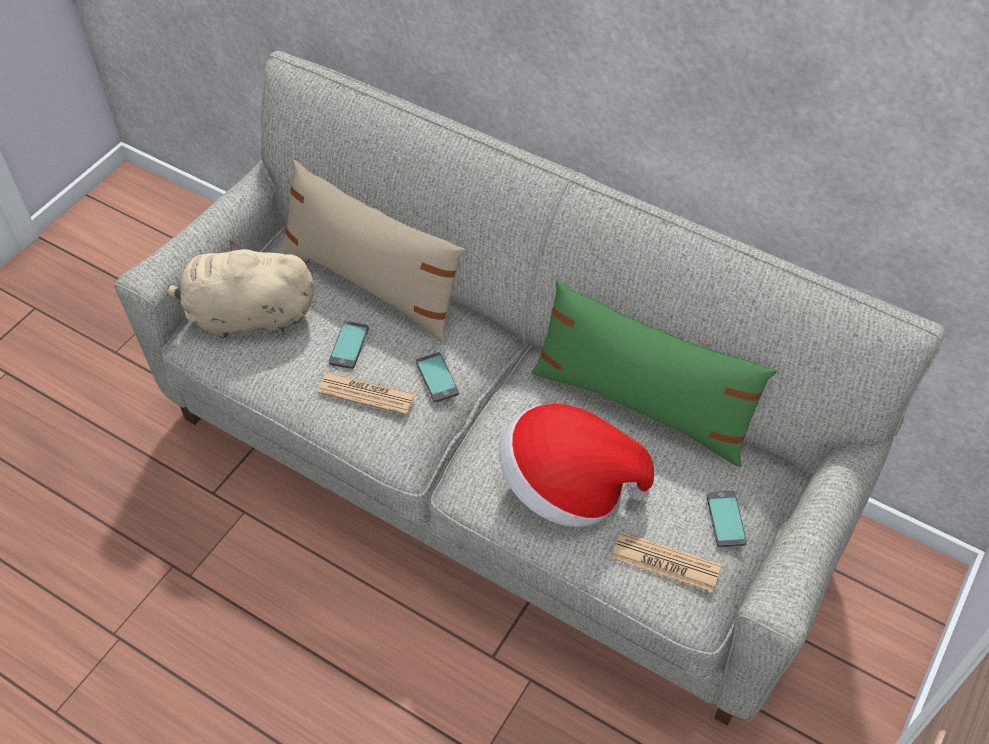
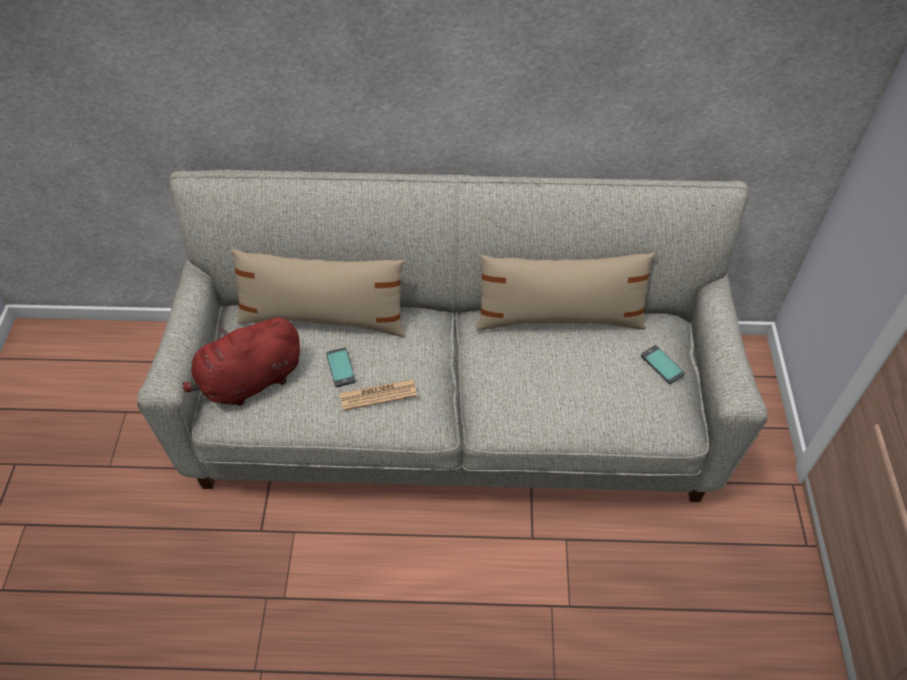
camera: 30 degrees left, 0 degrees up
(246, 316) = (248, 382): beige plush toy -> red plush toy
(437, 378) = (417, 361): phone -> none
(567, 486) = (555, 392): hat -> none
(641, 404) = (559, 318): green pillow -> beige pillow
(665, 562) = (647, 409): newspaper -> none

